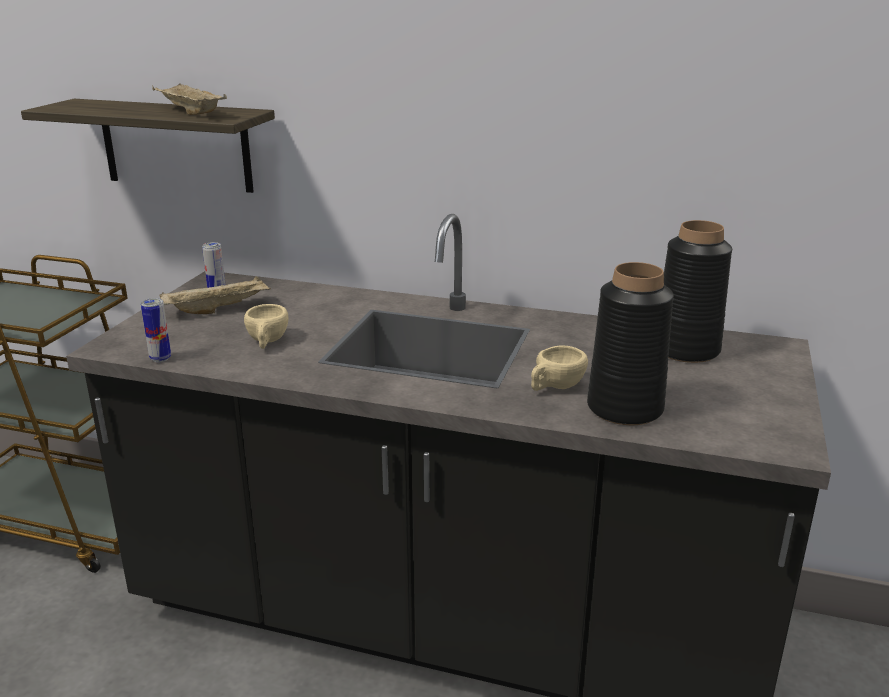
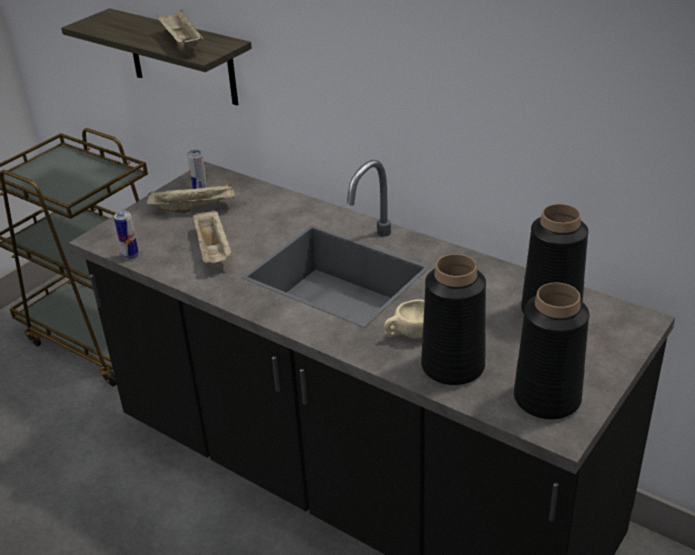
camera: 20 degrees right, 10 degrees up
(267, 342) = (214, 250): beige cup -> beige tray
(748, 421) = (547, 398): none -> black vase

